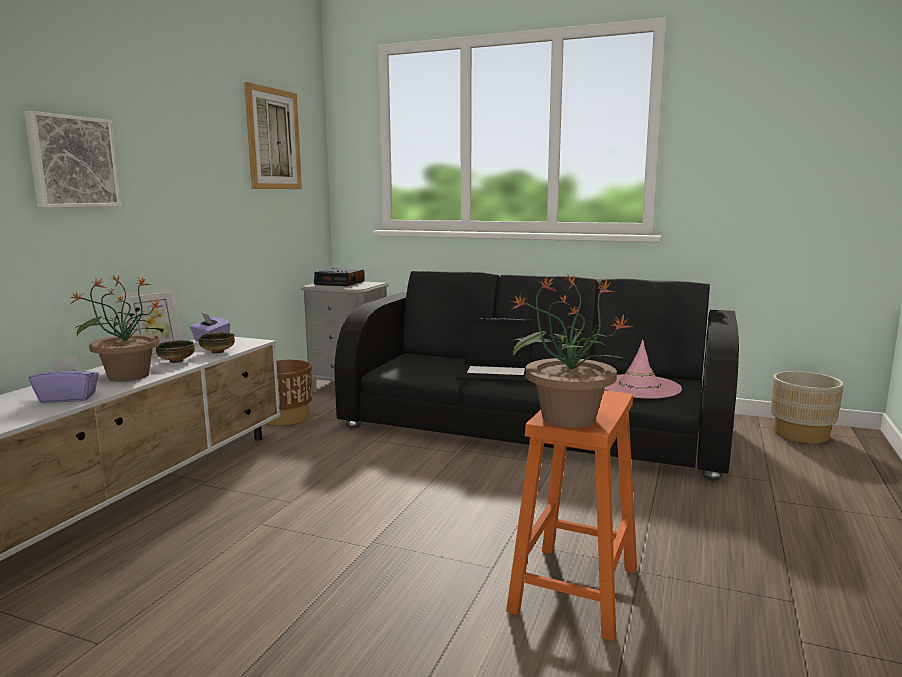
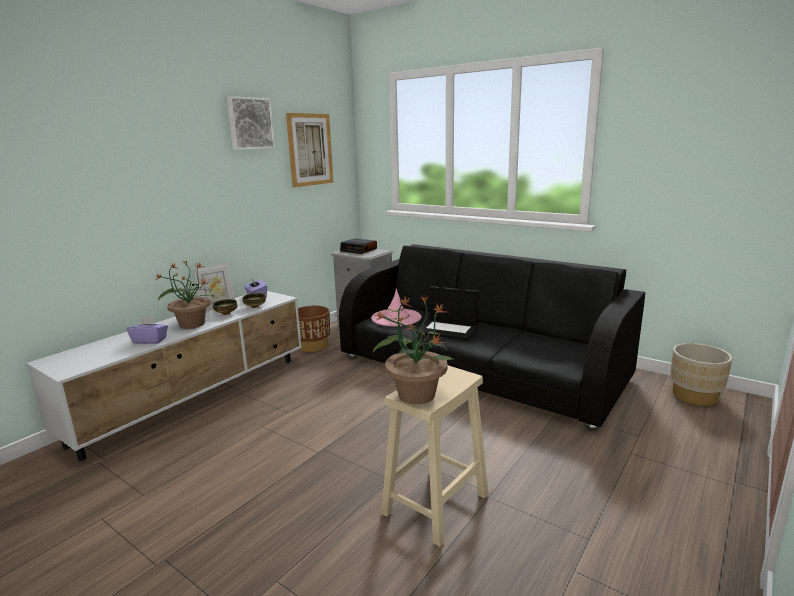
camera: 15 degrees right, 5 degrees up
(72, 162) = (159, 187): picture -> picture (250, 123)
(574, 590) = (435, 505): orange stool -> beige stool
(639, 387) = (548, 351): pink hat -> pink hat (396, 318)

